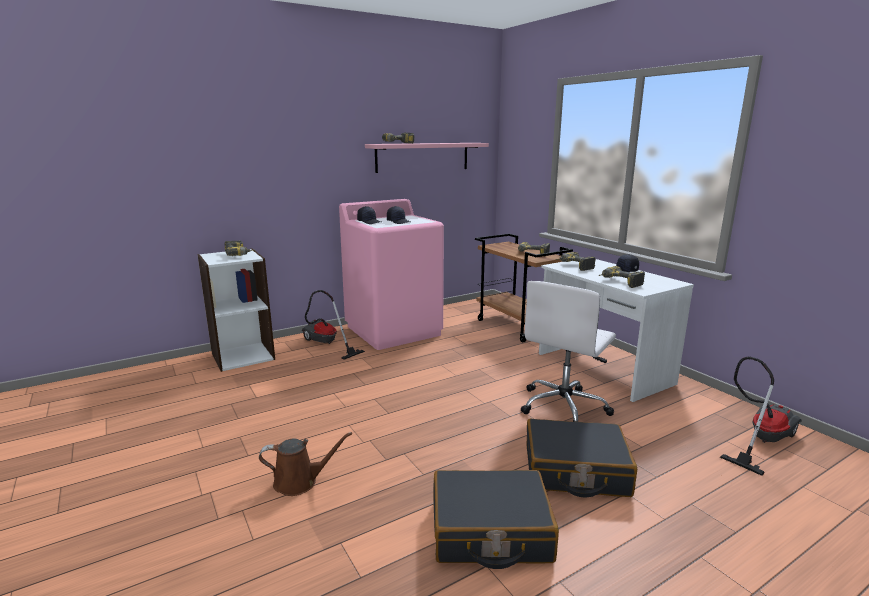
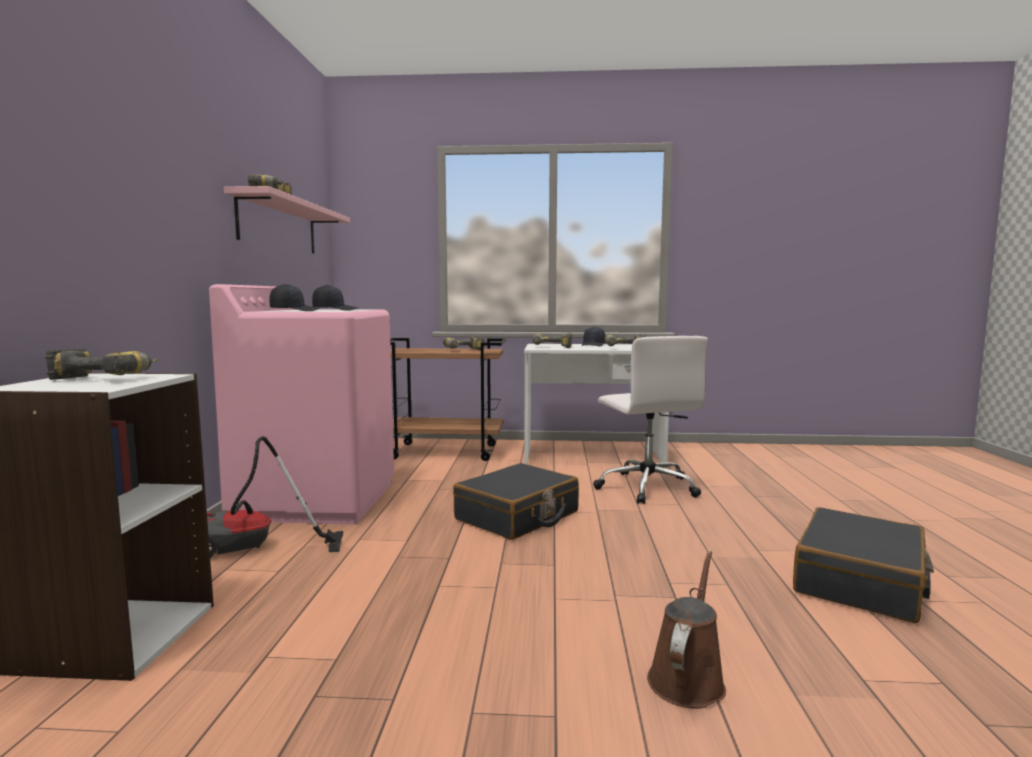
camera: 55 degrees left, 10 degrees down
(575, 471) = (768, 517): black suitcase -> black suitcase (517, 516)
(760, 439) = (760, 457): vacuum cleaner -> none

